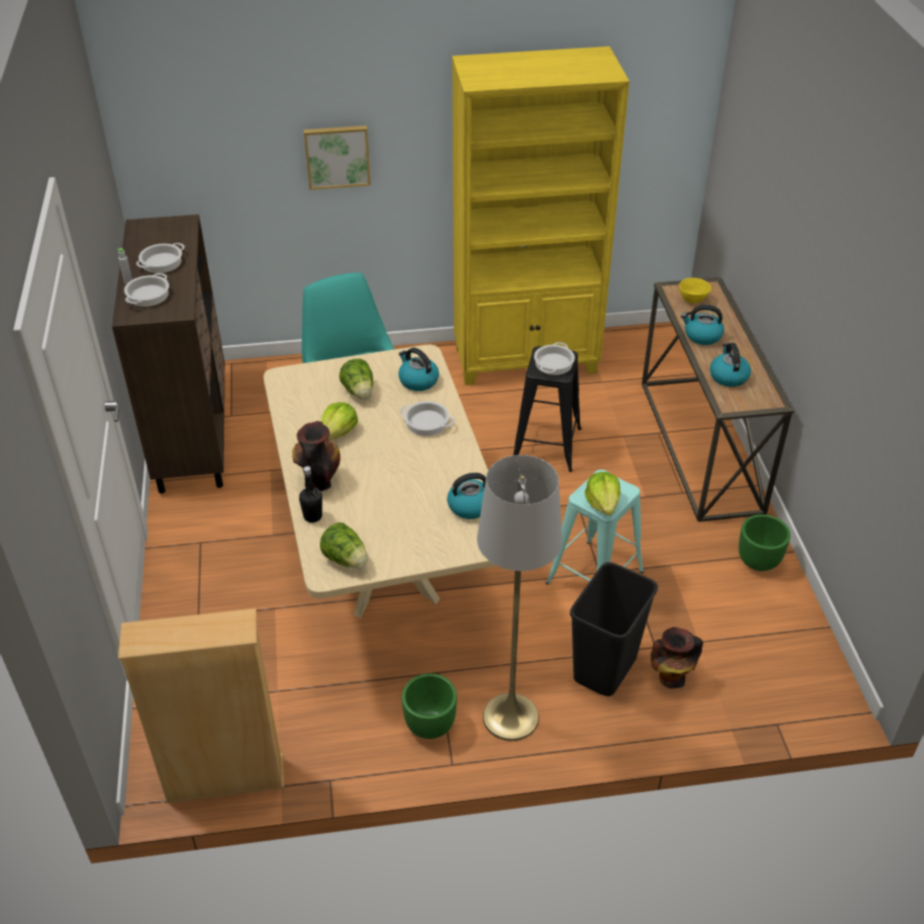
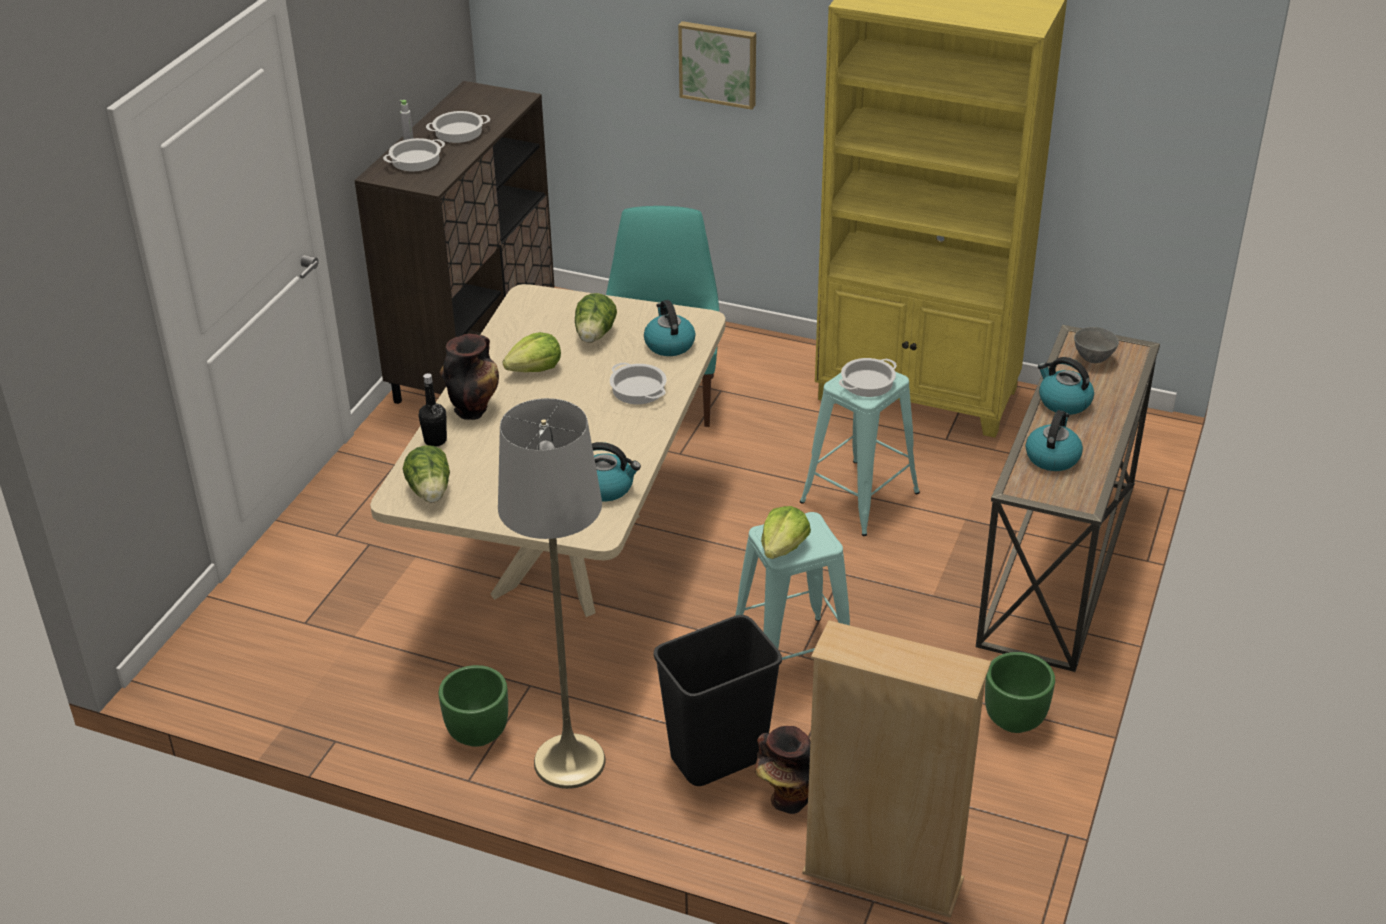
camera: 30 degrees right, 5 degrees down
(225, 779) = (238, 696): beige bookcase -> beige bookcase (882, 877)
(546, 445) = (859, 497): black stool -> turquoise stool
(693, 300) = (1094, 359): yellow bowl -> grey bowl

